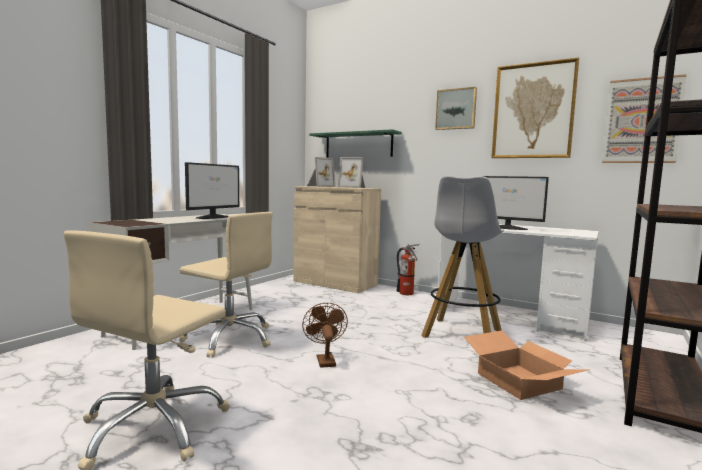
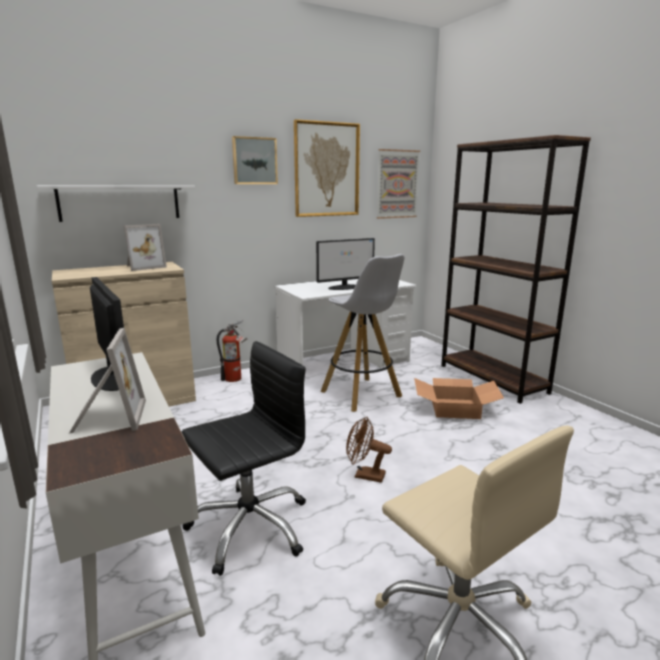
camera: 60 degrees left, 10 degrees up
(230, 338) = (249, 526): beige office chair -> black office chair
(319, 186) = (77, 271): picture frame -> picture frame (107, 417)
(358, 145) = (120, 202): green shelf -> white shelf

